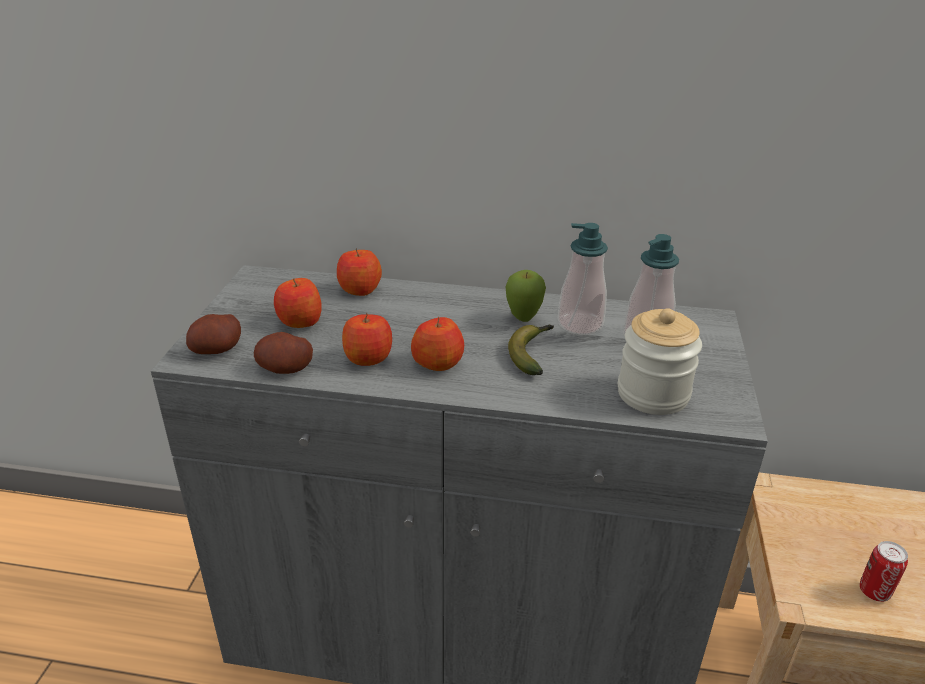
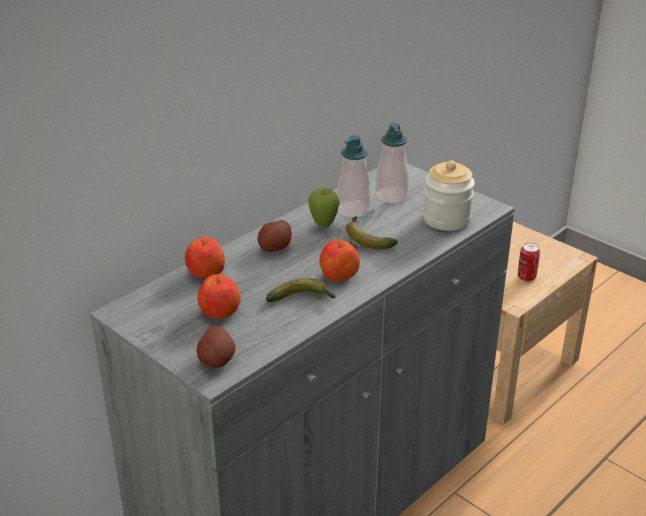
camera: 55 degrees left, 0 degrees up
(285, 369) = (278, 336): potato -> potato (275, 248)
(368, 358) = (303, 299): apple -> banana

